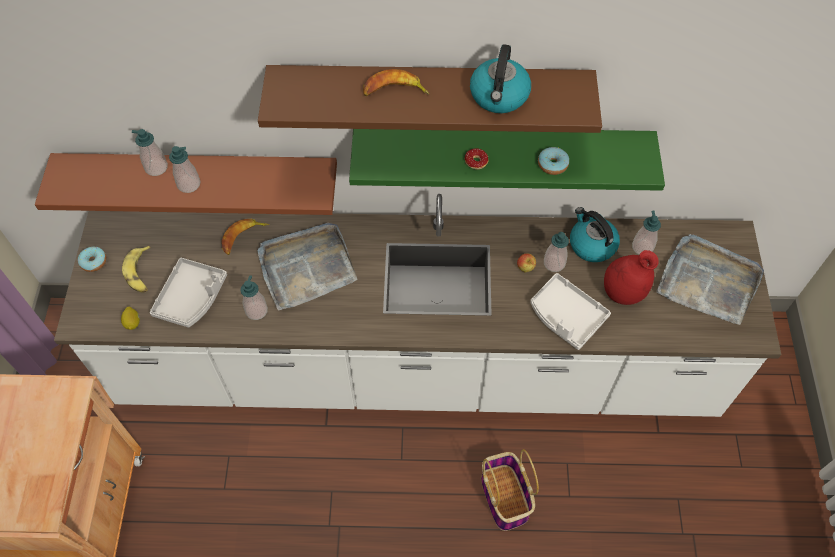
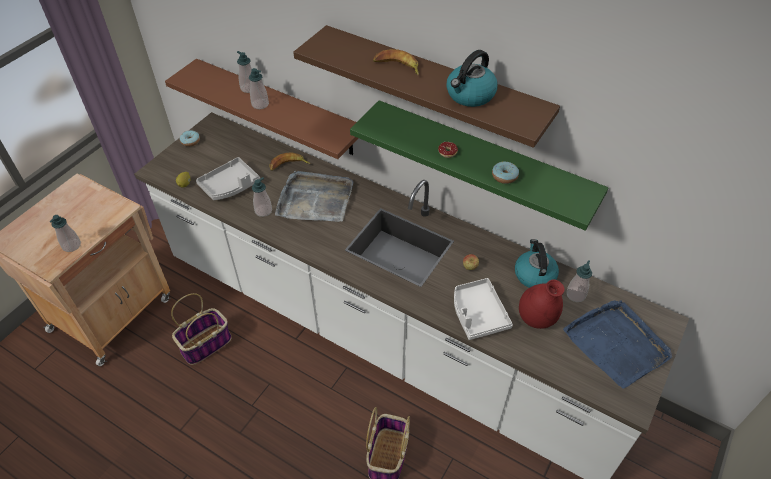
camera: 30 degrees right, 10 degrees down
(140, 273) = (211, 159): banana -> none
(227, 486) = (206, 344): none -> basket
(554, 263) = (495, 274): soap dispenser -> soap dispenser (71, 245)
(708, 281) = (616, 344): grey tray -> blue tray

